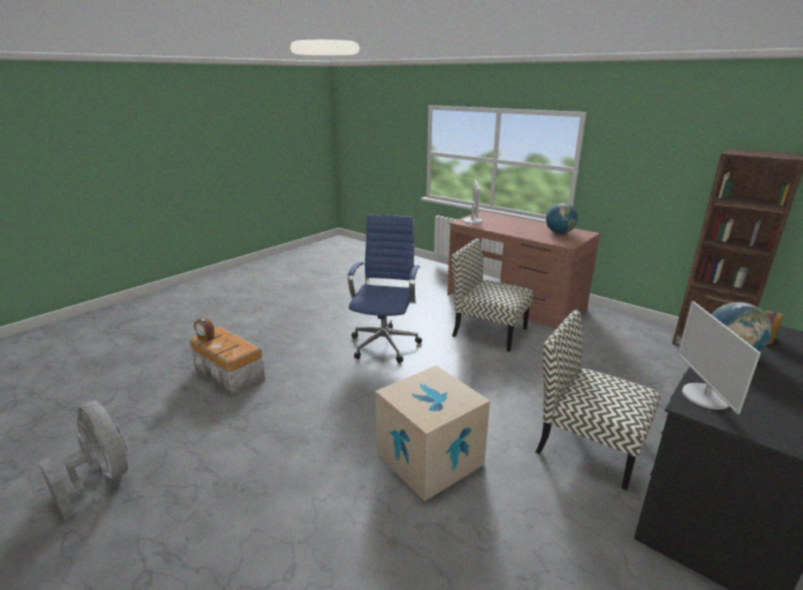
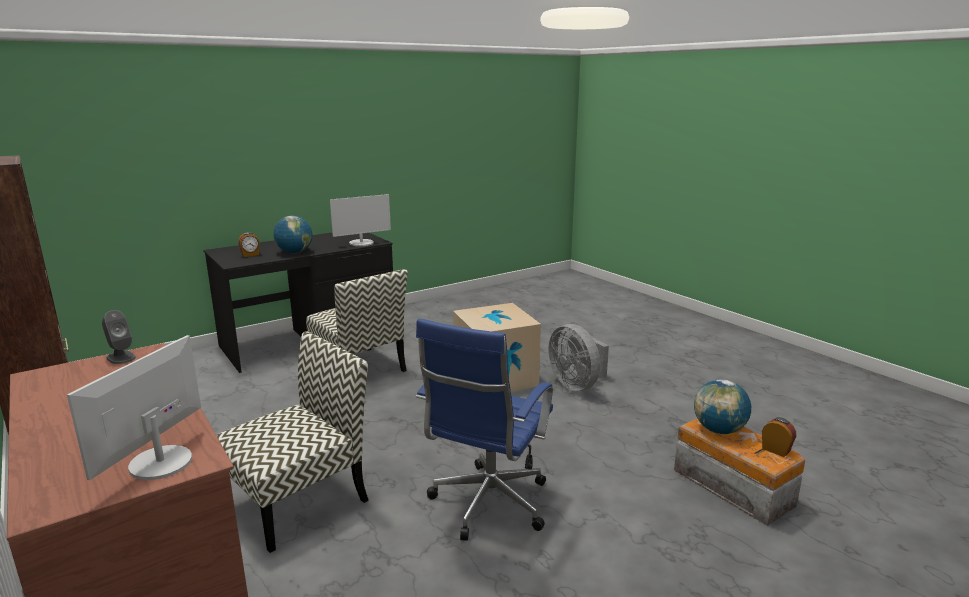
camera: 165 degrees left, 5 degrees down
(102, 478) = (779, 400): grey fan -> grey fan (577, 385)
(488, 332) = (298, 501): chair -> chair turned 90 degrees counterclockwise
(559, 233) = (81, 383): globe -> globe (719, 430)
(573, 241) = (121, 357): none -> grey speaker
(705, 396) = (361, 243): monitor -> monitor turned 45 degrees clockwise

